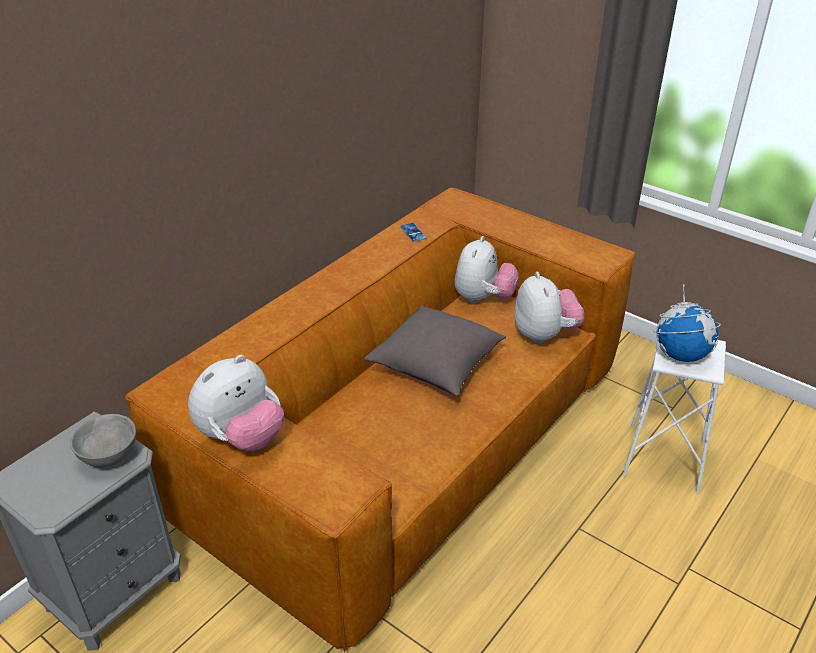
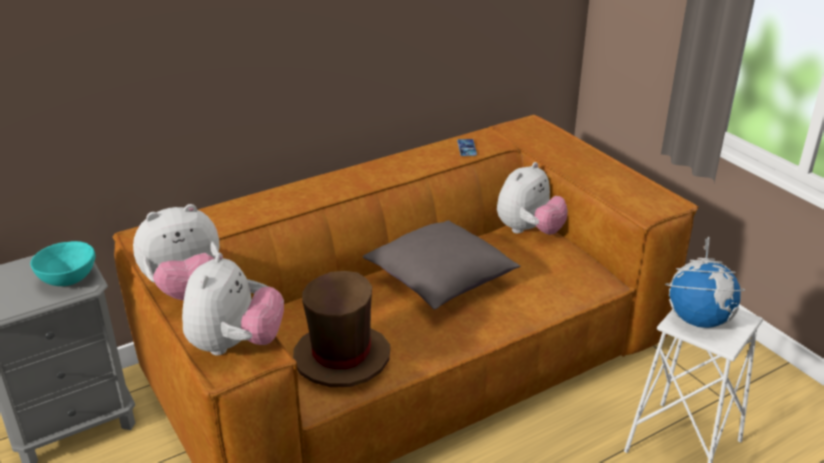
camera: 20 degrees right, 5 degrees down
(108, 456) = (67, 279): grey bowl -> turquoise bowl
(391, 461) = (341, 357): none -> brown hat
(544, 334) = (574, 277): plush toy -> plush toy (235, 345)

